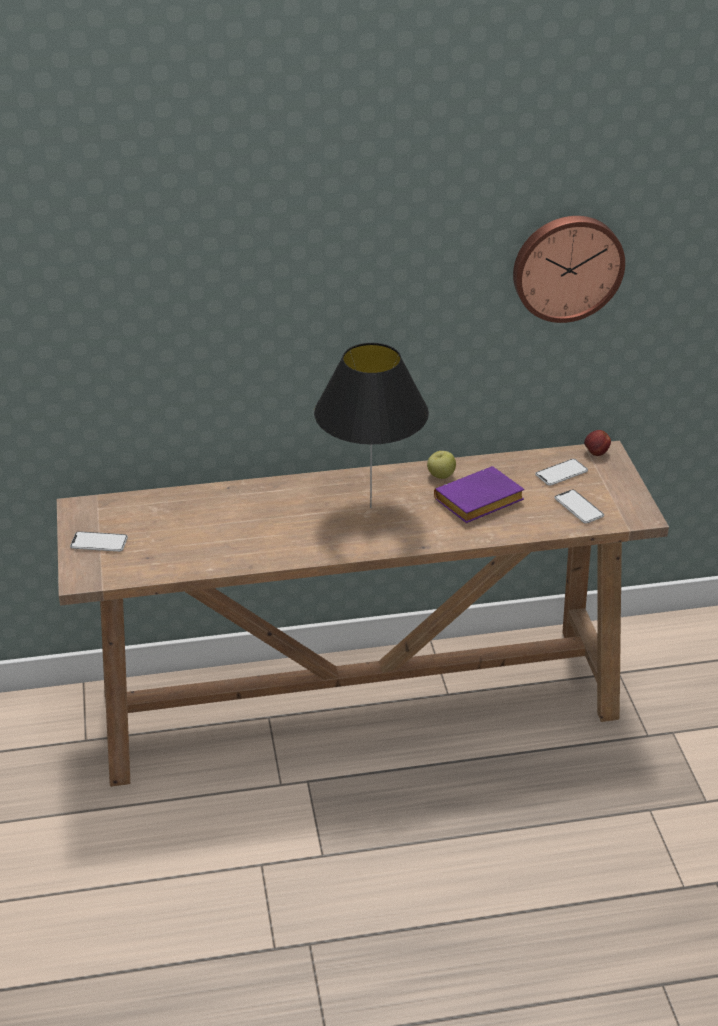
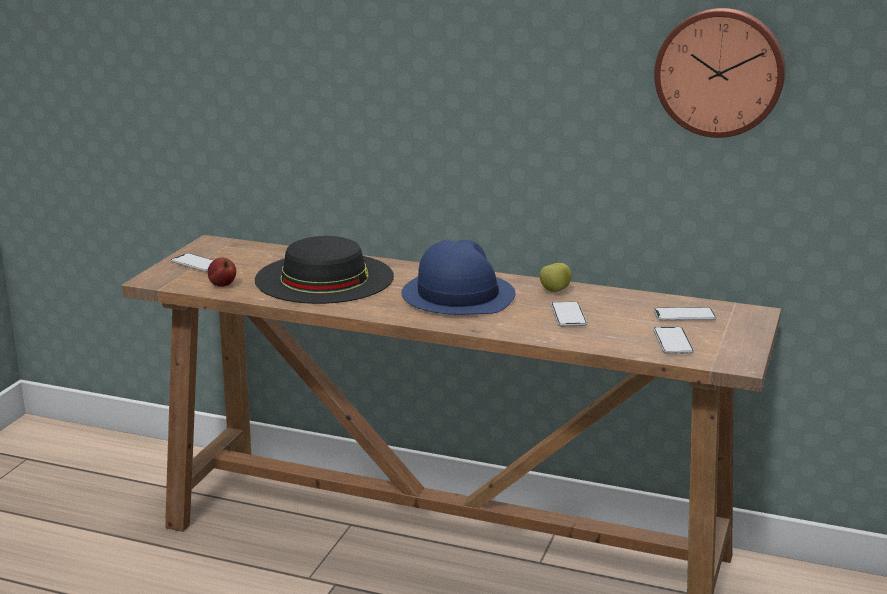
camera: 30 degrees right, 15 degrees down
(236, 523) = (324, 278): none -> black hat
(370, 508) = (457, 295): black table lamp -> blue hat
(478, 503) = (568, 315): purple book -> phone
(596, 453) = (741, 310): apple -> apple (222, 285)

